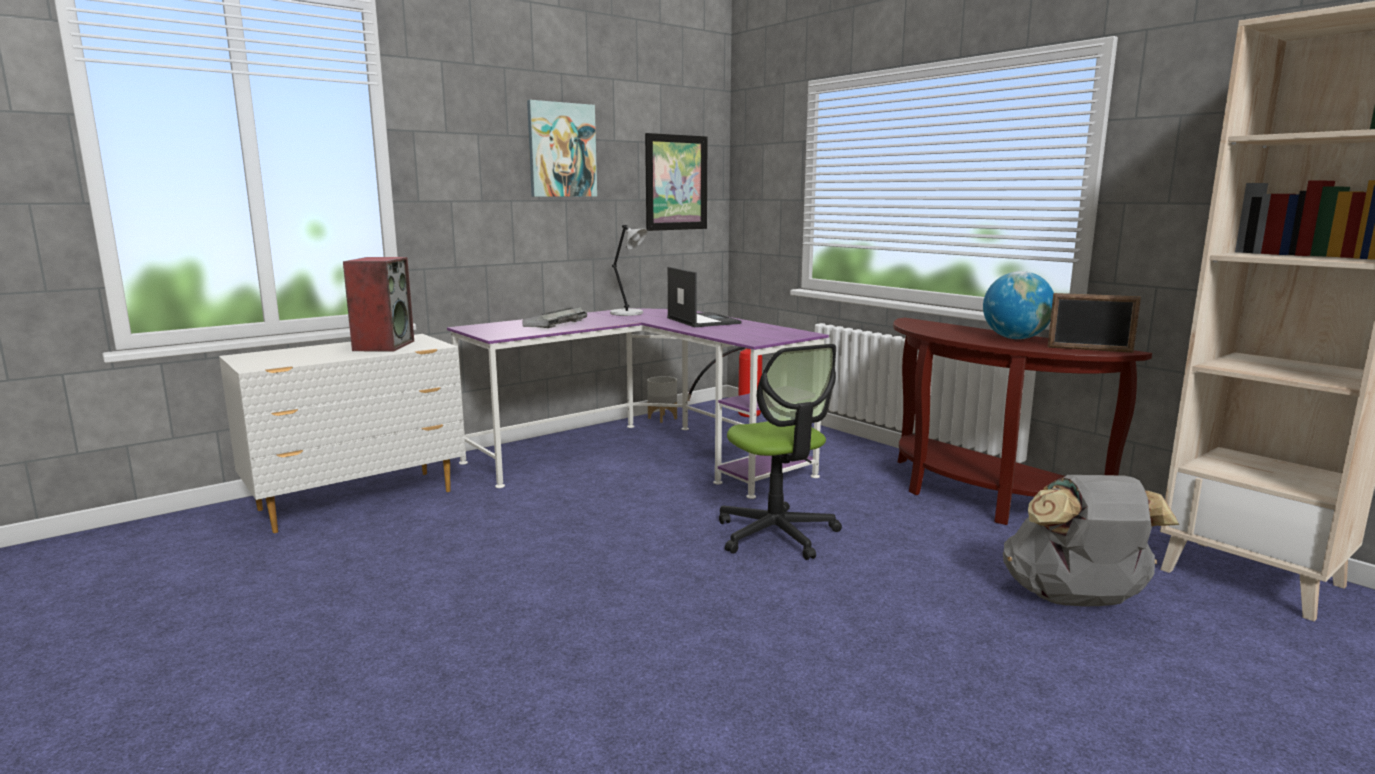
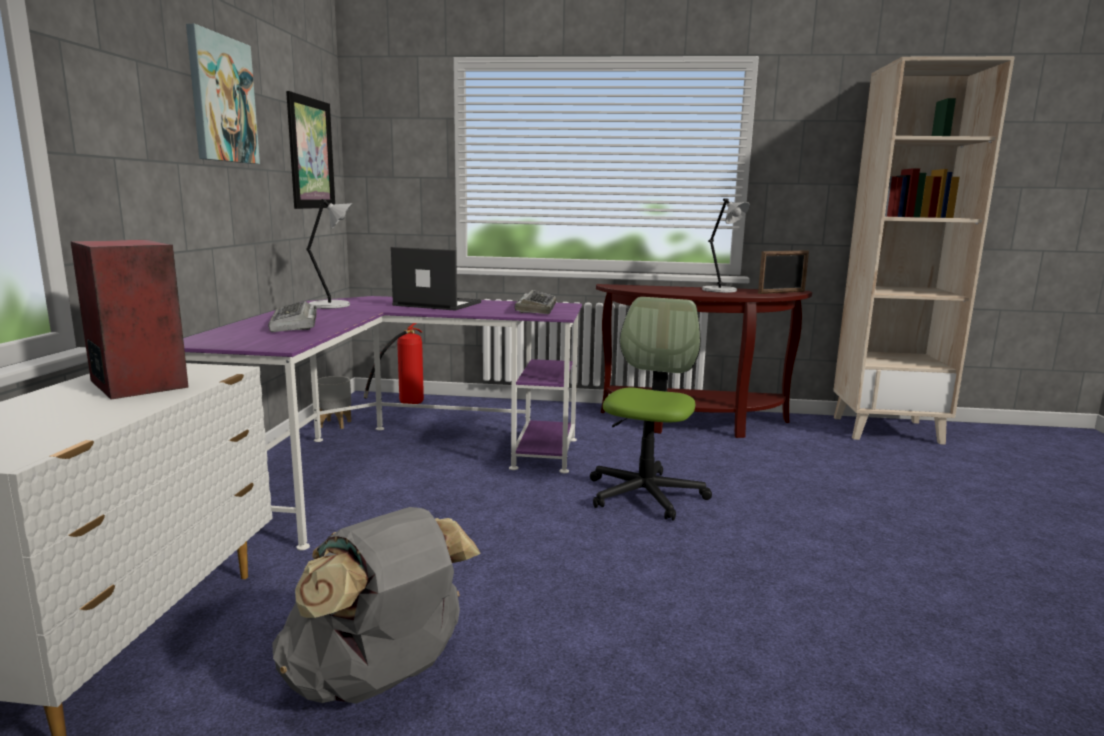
camera: 45 degrees left, 0 degrees up
(763, 334) = (536, 308): none -> keyboard
(776, 534) = (645, 494): office chair -> office chair turned 90 degrees counterclockwise
(1015, 338) = (721, 290): globe -> grey table lamp
(1075, 600) = (864, 472): grey backpack -> grey backpack (378, 679)

